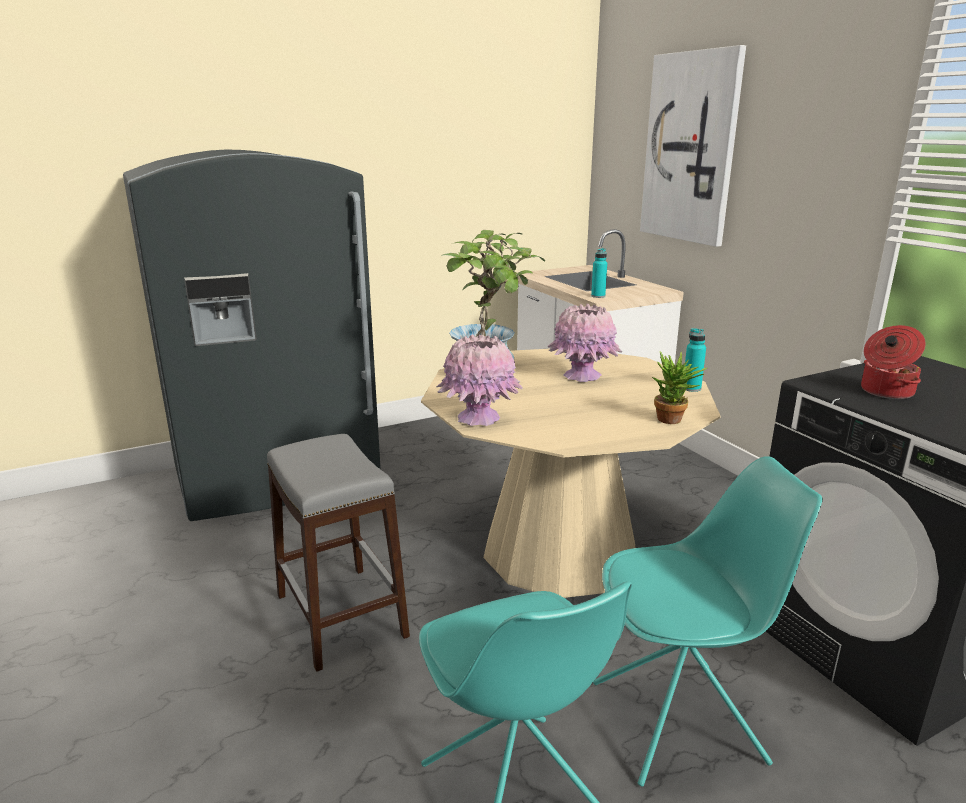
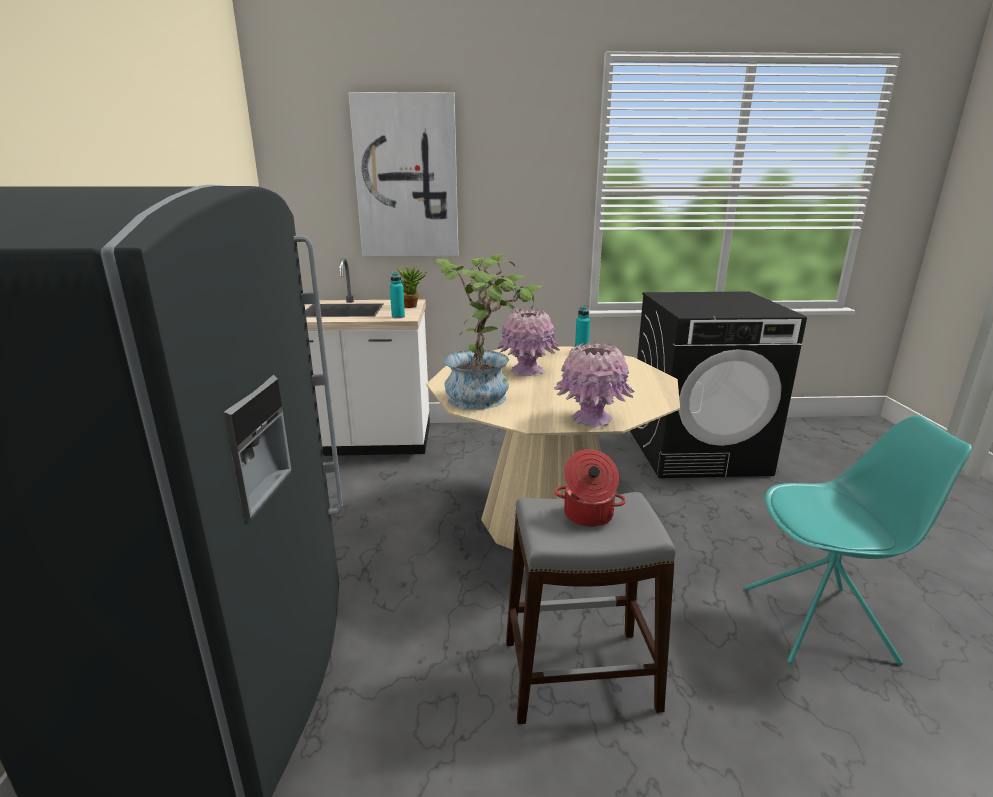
camera: 65 degrees left, 0 degrees up
(673, 421) = (636, 368): potted plant -> potted plant (413, 306)
(680, 721) = (751, 535): turquoise chair -> none
(885, 391) = (705, 308): cooking pot -> cooking pot (588, 515)

